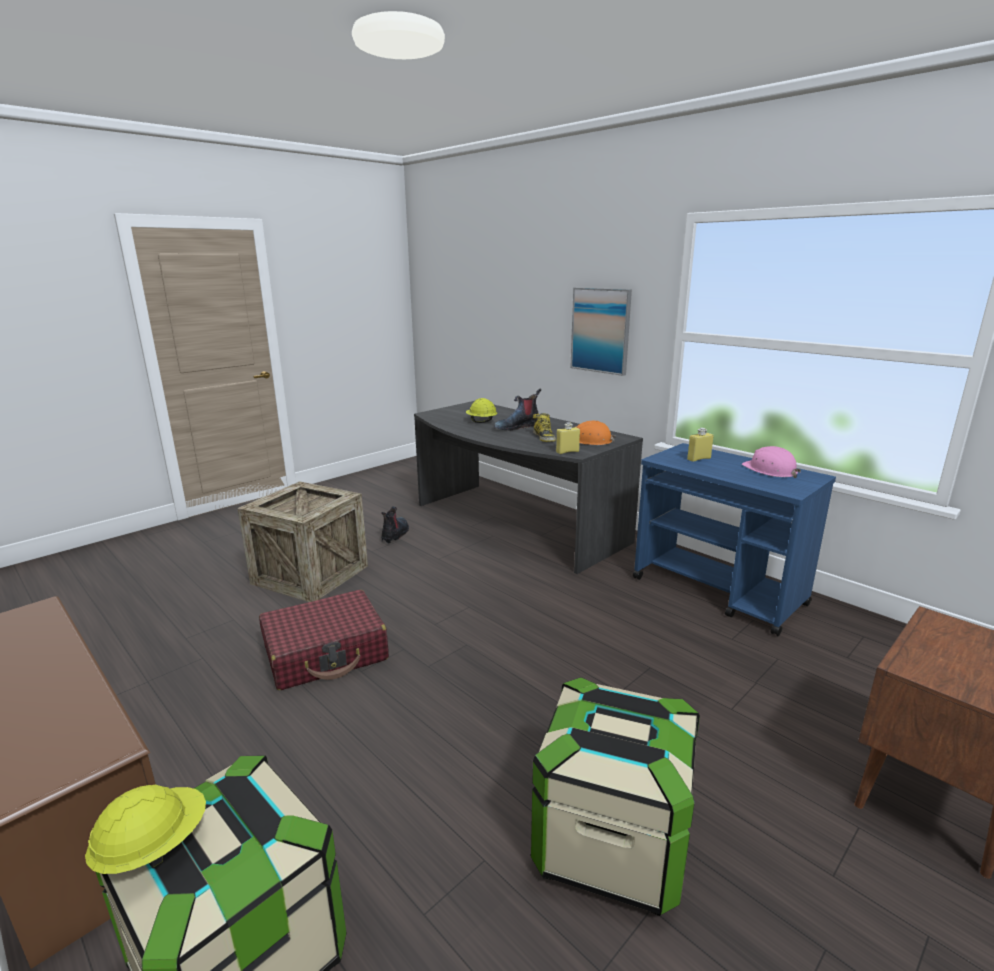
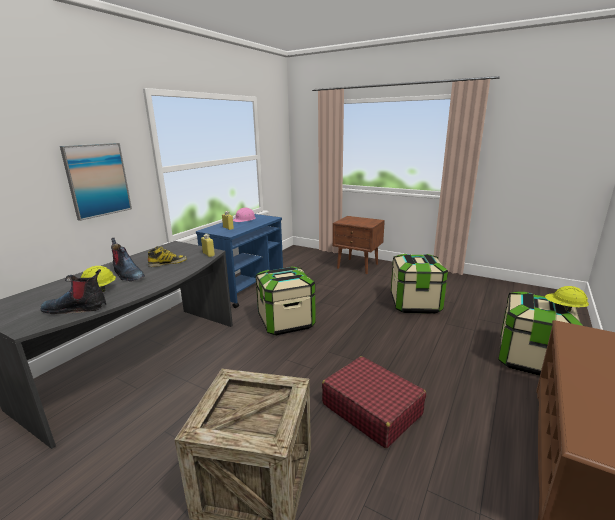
camera: 105 degrees left, 0 degrees up
(395, 534) = (148, 441): boot -> boot (77, 308)
(573, 618) = (286, 322): none -> storage box
(590, 441) = (181, 251): orange hard hat -> none

